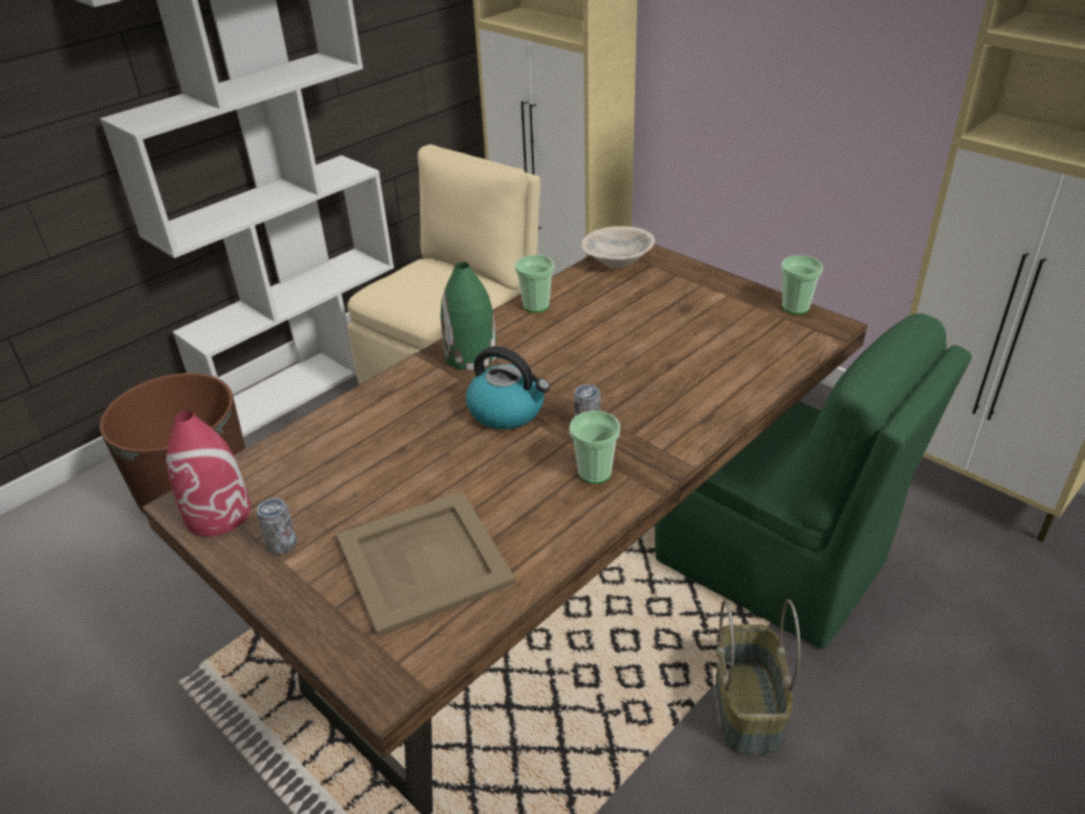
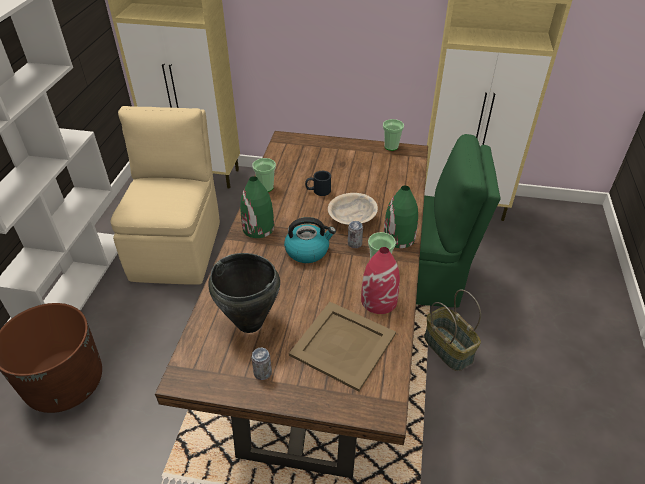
camera: 35 degrees left, 5 degrees up
(219, 513) = (208, 374): red vase -> red vase (379, 300)
(333, 473) = (250, 323): none -> black cooking pot
(608, 334) = (318, 191): none -> black mug
(618, 261) = (284, 148): beige bowl -> beige bowl (352, 219)
(668, 445) = (399, 237): none -> green vase

